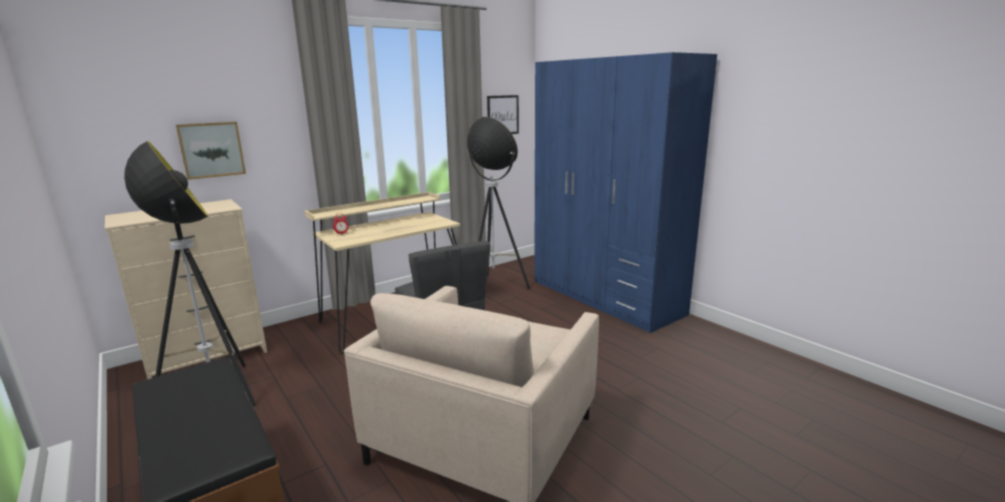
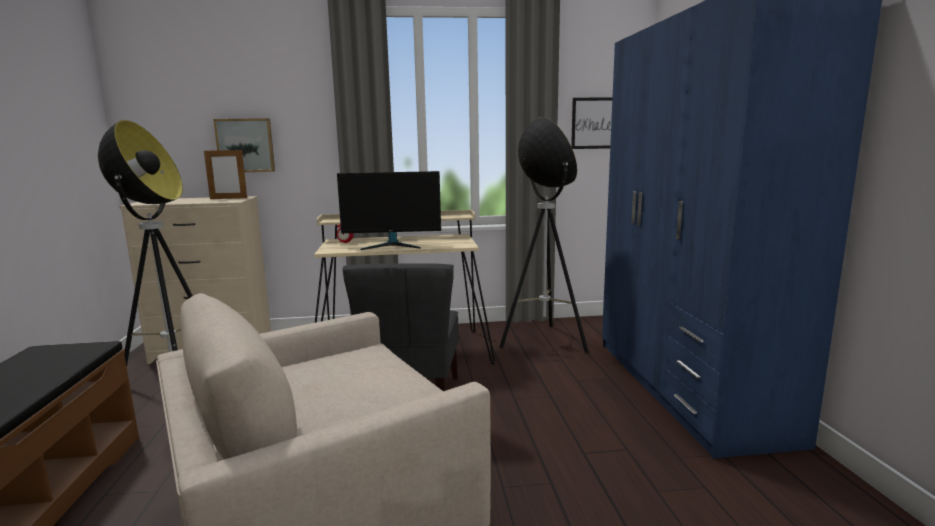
camera: 30 degrees right, 5 degrees down
(210, 205) = (228, 198): none -> picture frame
(389, 230) = (392, 245): none -> monitor

